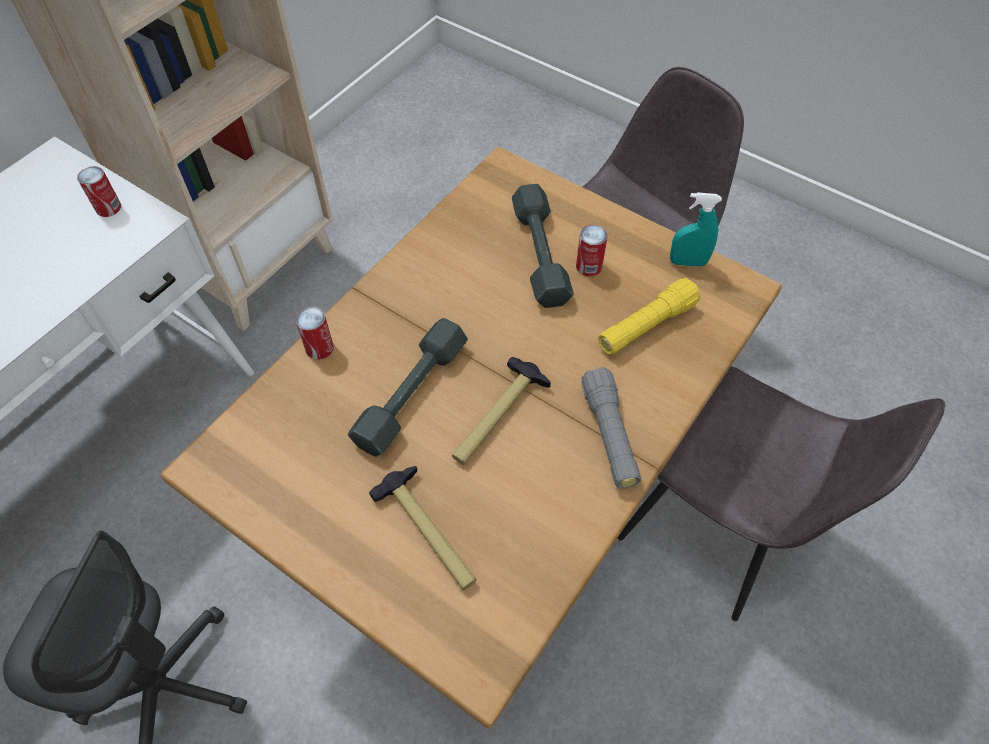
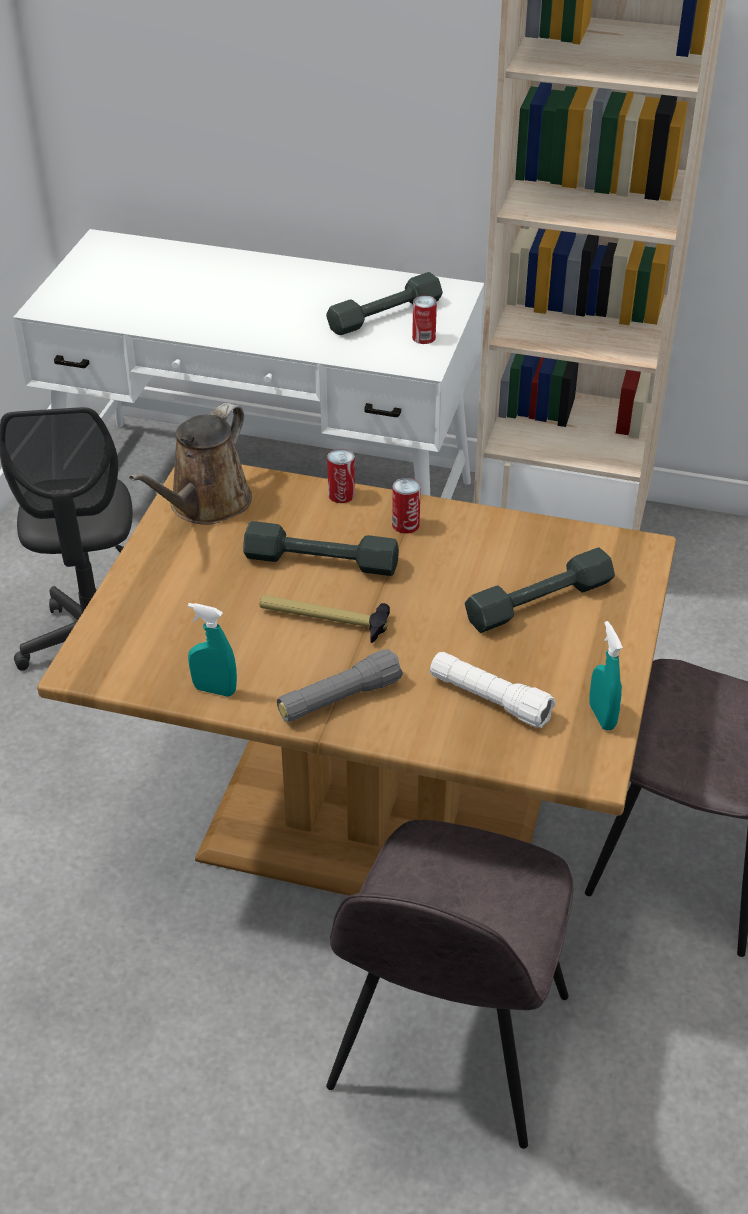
camera: 70 degrees right, 15 degrees down
(45, 225) = (385, 315): none -> grey dumbbell
(267, 473) = (205, 505): none -> brown watering can
(429, 532) = (189, 608): hammer -> none
(561, 539) = (214, 690): none -> turquoise spray bottle
(589, 266) = (545, 640): can -> can (405, 524)
(646, 326) = (490, 700): yellow flashlight -> white flashlight

